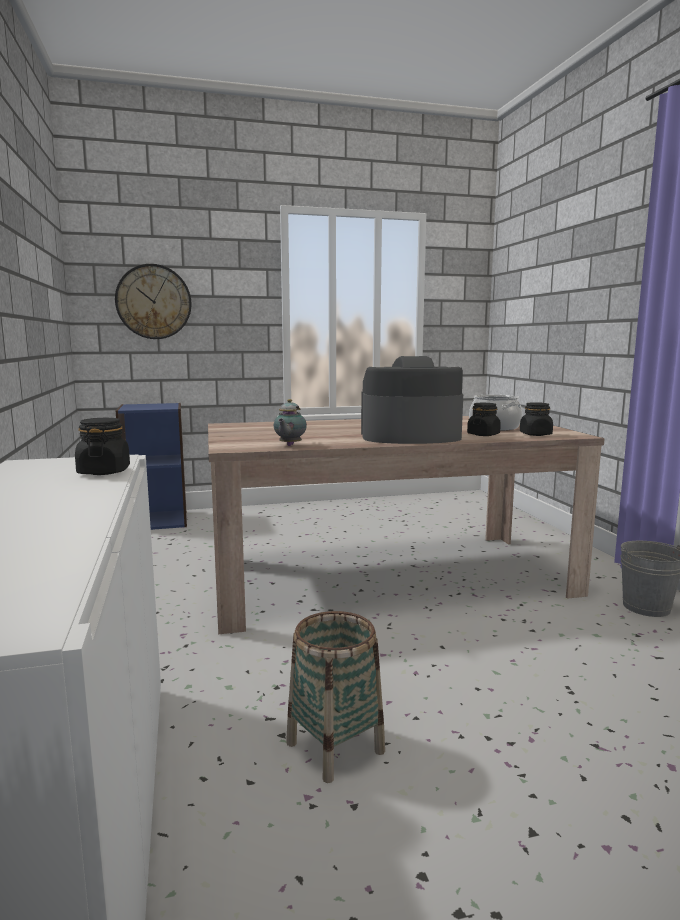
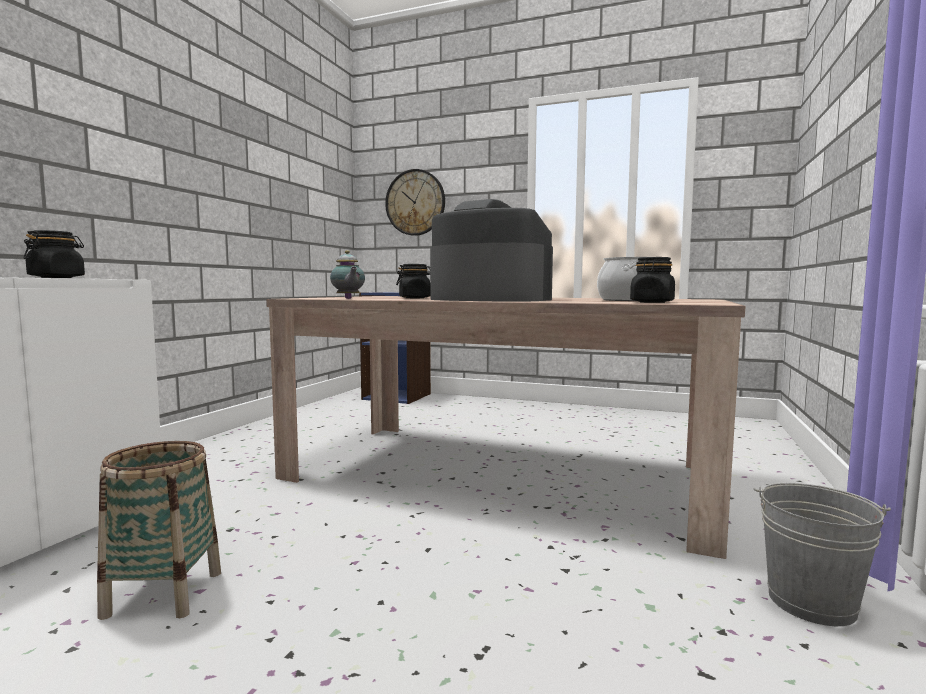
camera: 35 degrees right, 5 degrees down
(289, 445) = (348, 298): teapot -> teapot turned 75 degrees counterclockwise
(483, 434) = (581, 301): black jar -> black jar (415, 298)

